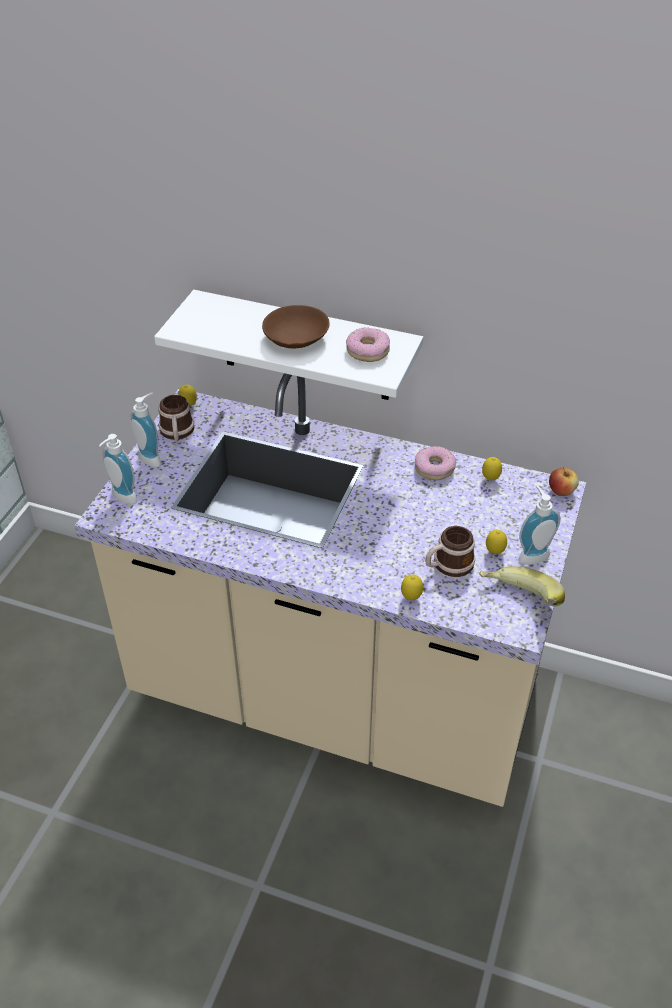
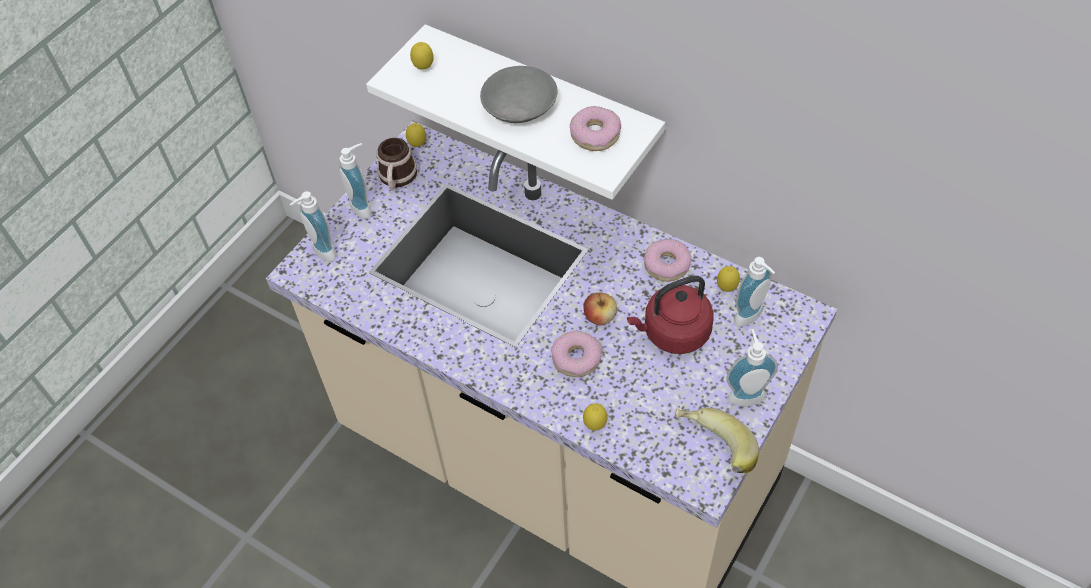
camera: 15 degrees right, 10 degrees up
(295, 338) = (518, 107): brown bowl -> grey bowl
(378, 548) = (576, 358): none -> donut
(448, 565) = (647, 392): mug -> none
(456, 518) = (673, 333): none -> red kettle
(494, 552) = (704, 384): lemon -> lemon (424, 68)
(518, 498) = (751, 318): none -> soap dispenser
(561, 491) = (804, 316): apple -> apple (600, 317)

